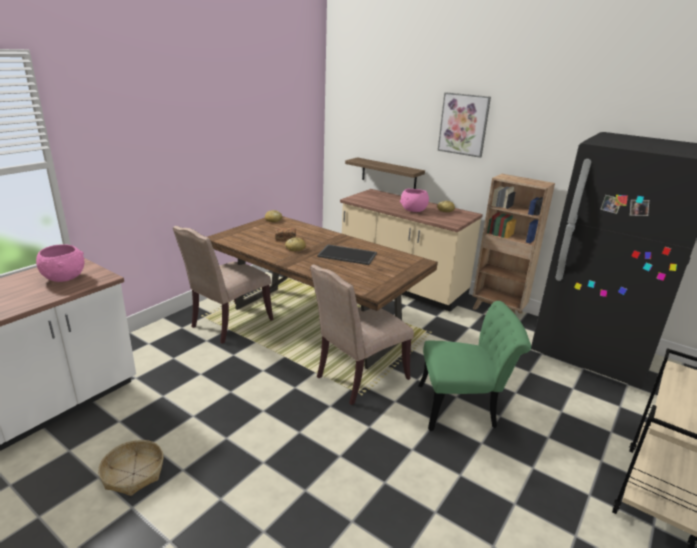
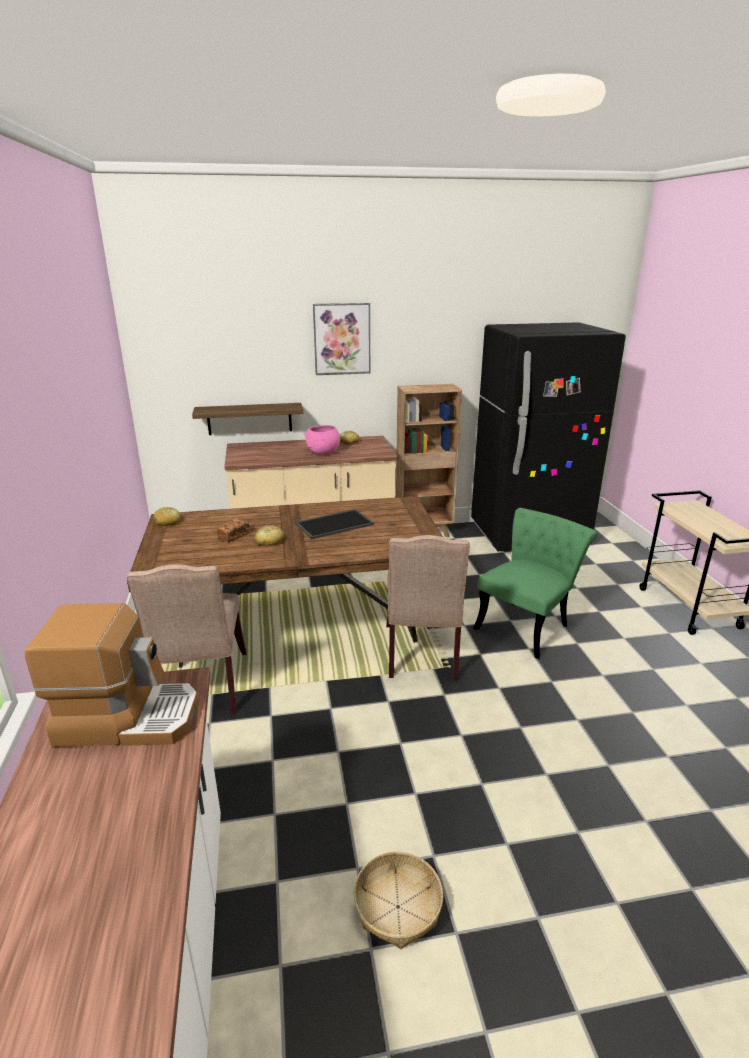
camera: 45 degrees left, 0 degrees up
(65, 278) = (128, 717): pink bowl -> coffee machine

